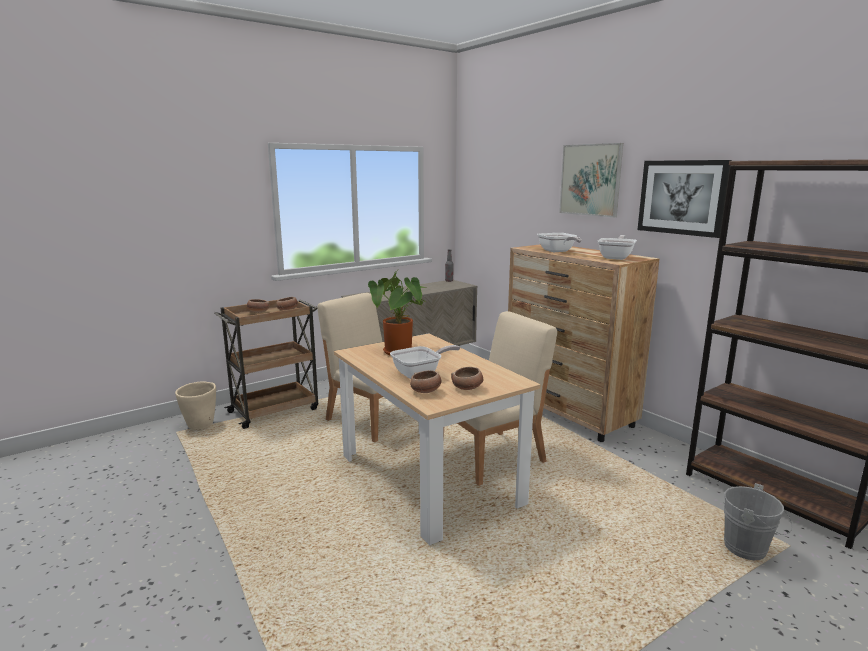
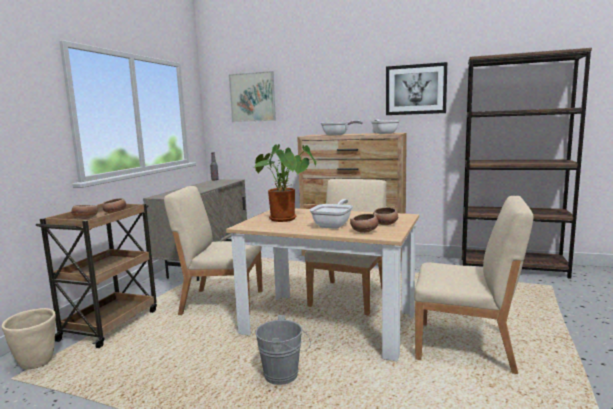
camera: 35 degrees left, 5 degrees down
(524, 566) = (466, 347): none -> beige chair
(590, 180) = (341, 83): picture -> picture (252, 97)
(749, 551) = (542, 294): grey bucket -> grey bucket (285, 376)

